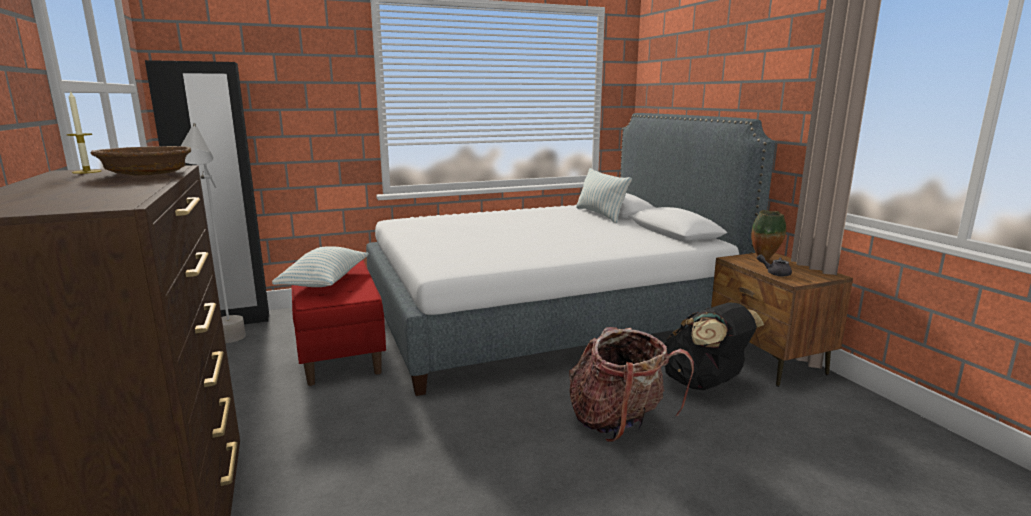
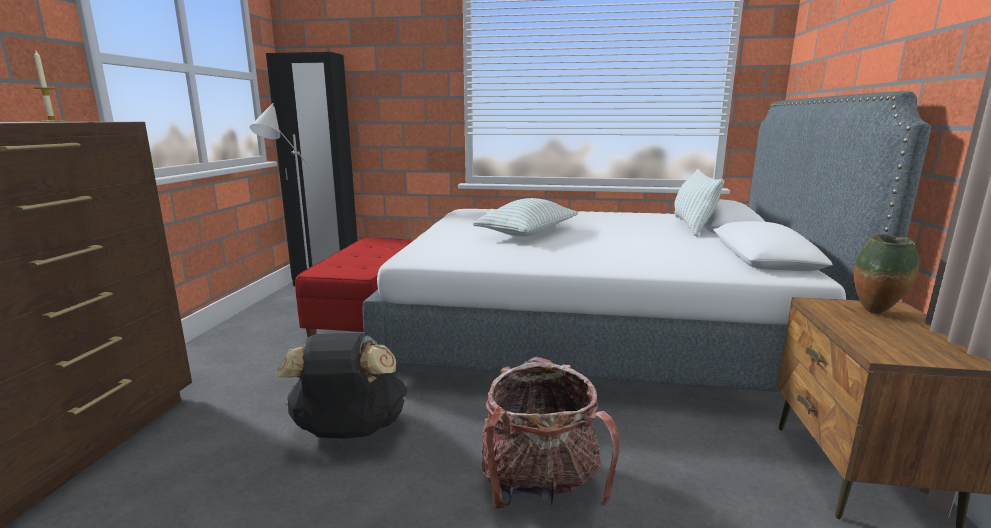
camera: 30 degrees right, 0 degrees up
(147, 173) = (68, 121): brown bowl -> none
(325, 282) = (357, 257): pillow -> pillow (527, 233)
(704, 384) = (714, 474): black backpack -> black backpack (349, 432)
(775, 273) = (863, 336): grey teapot -> none

